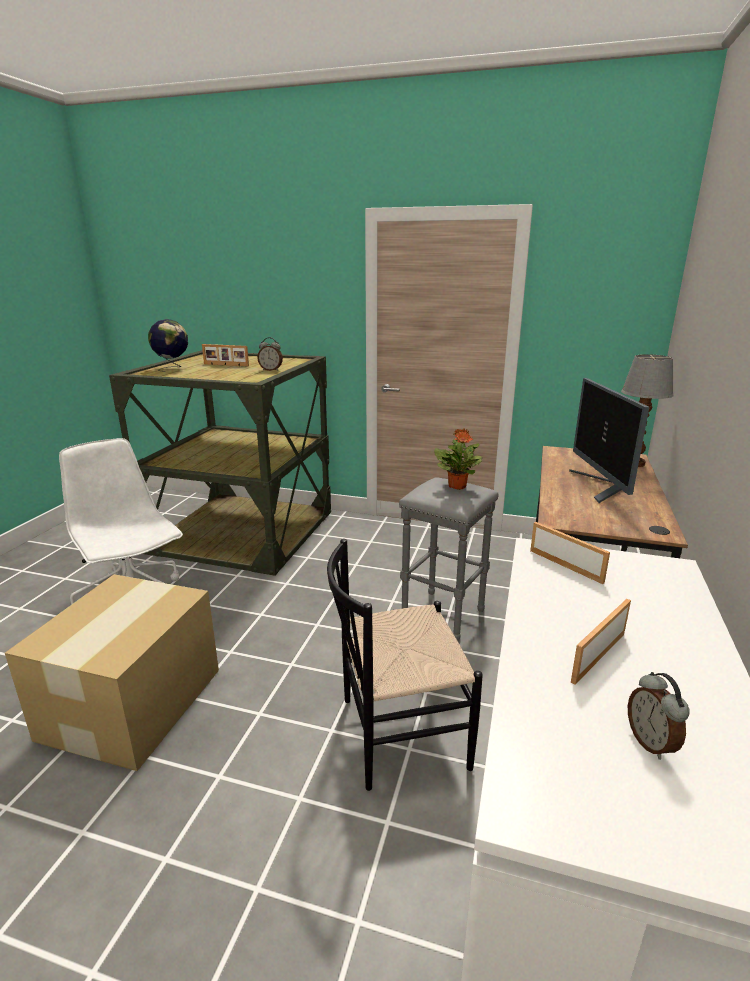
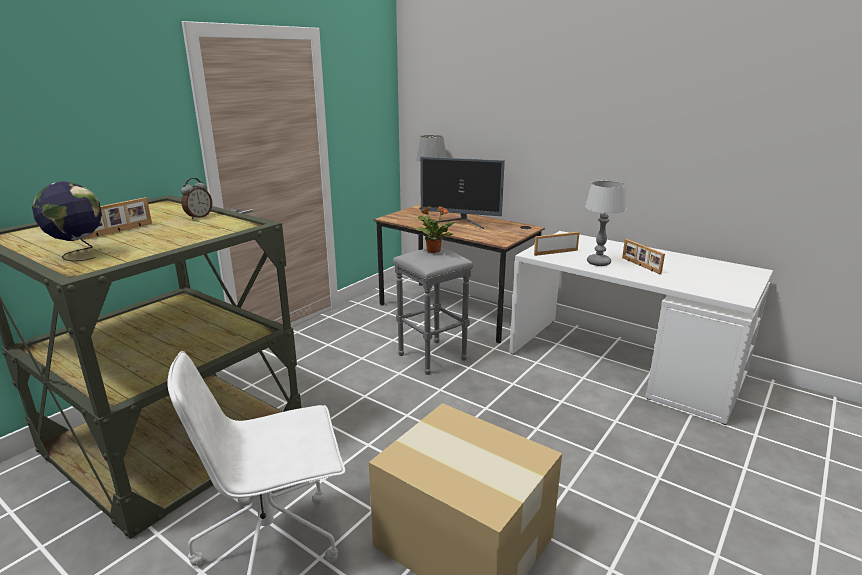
camera: 70 degrees left, 0 degrees up
(397, 734) = (548, 402): black chair -> none
(560, 607) = (598, 262): none -> table lamp
(651, 742) = (697, 271): alarm clock -> none

